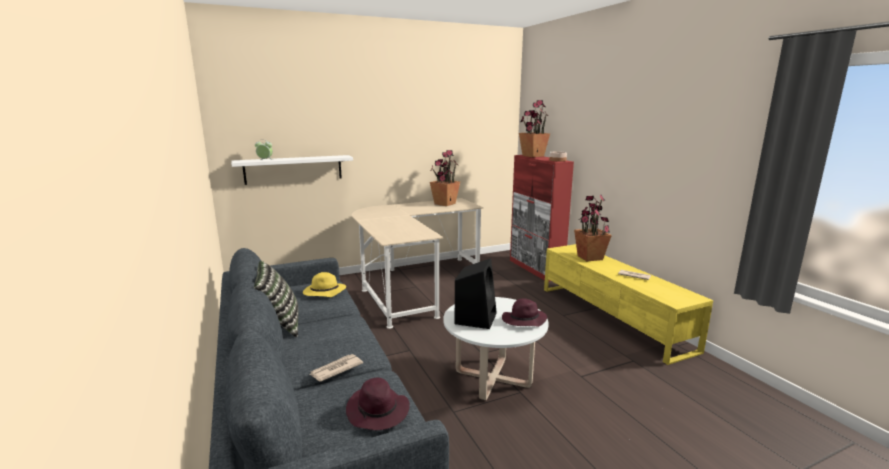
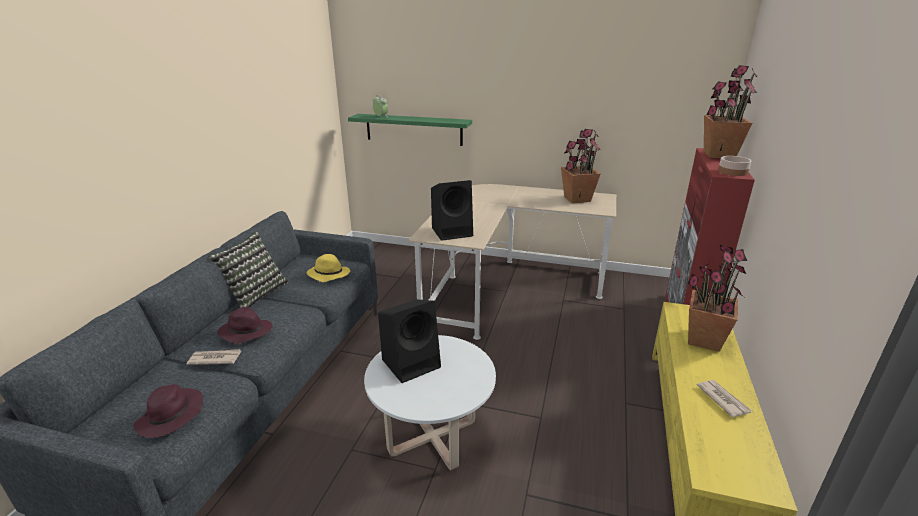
camera: 40 degrees right, 10 degrees up
(293, 169) = (413, 129): white shelf -> green shelf
(404, 234) = (453, 231): none -> black speaker
(523, 320) = (450, 391): purple hat -> purple hat (245, 332)

